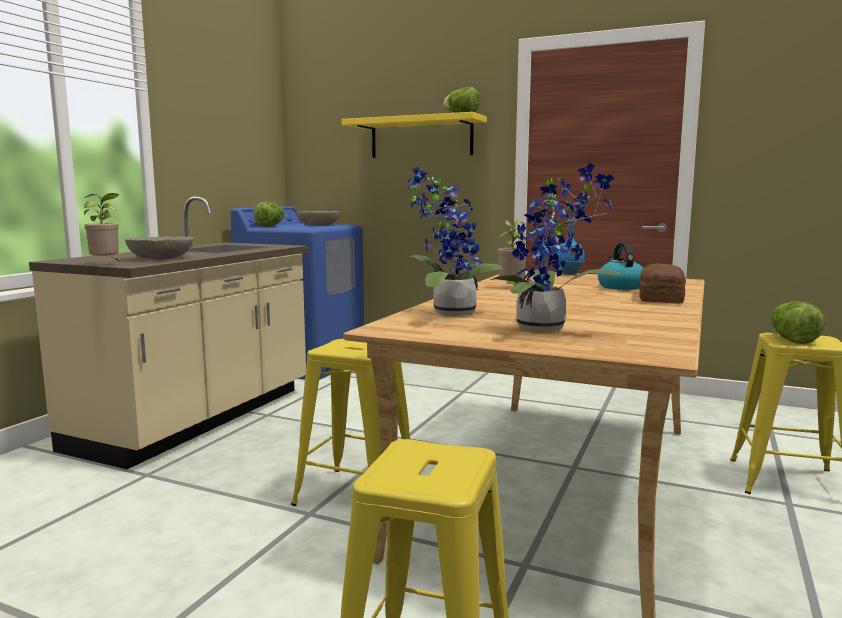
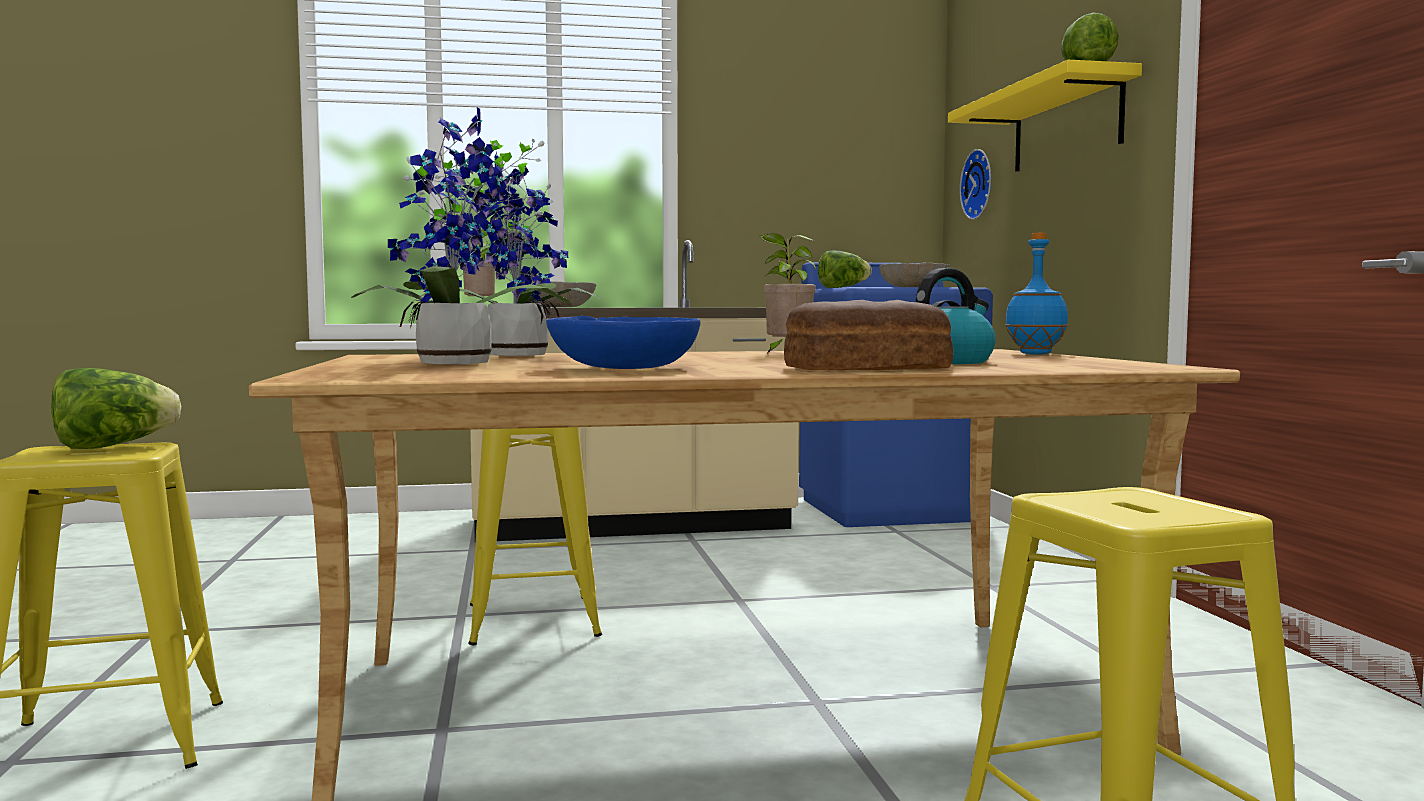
camera: 55 degrees right, 5 degrees down
(332, 160) = (980, 184): none -> wall clock
(621, 315) = (623, 368): none -> blue bowl
(791, 340) = (1099, 499): lettuce -> lettuce (113, 446)

